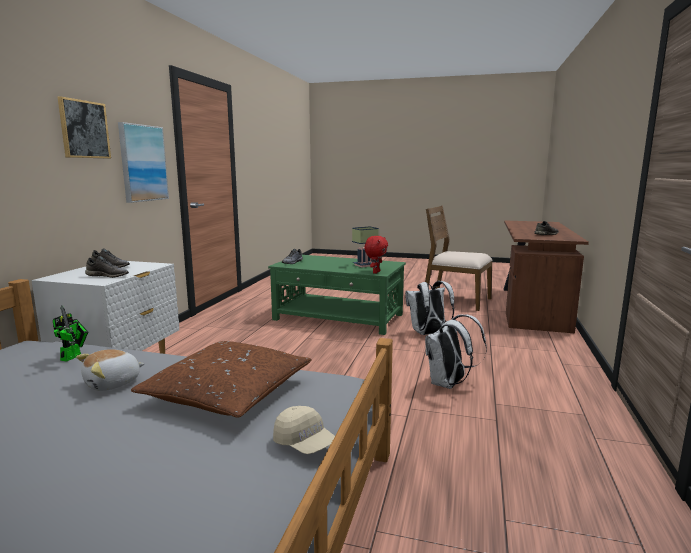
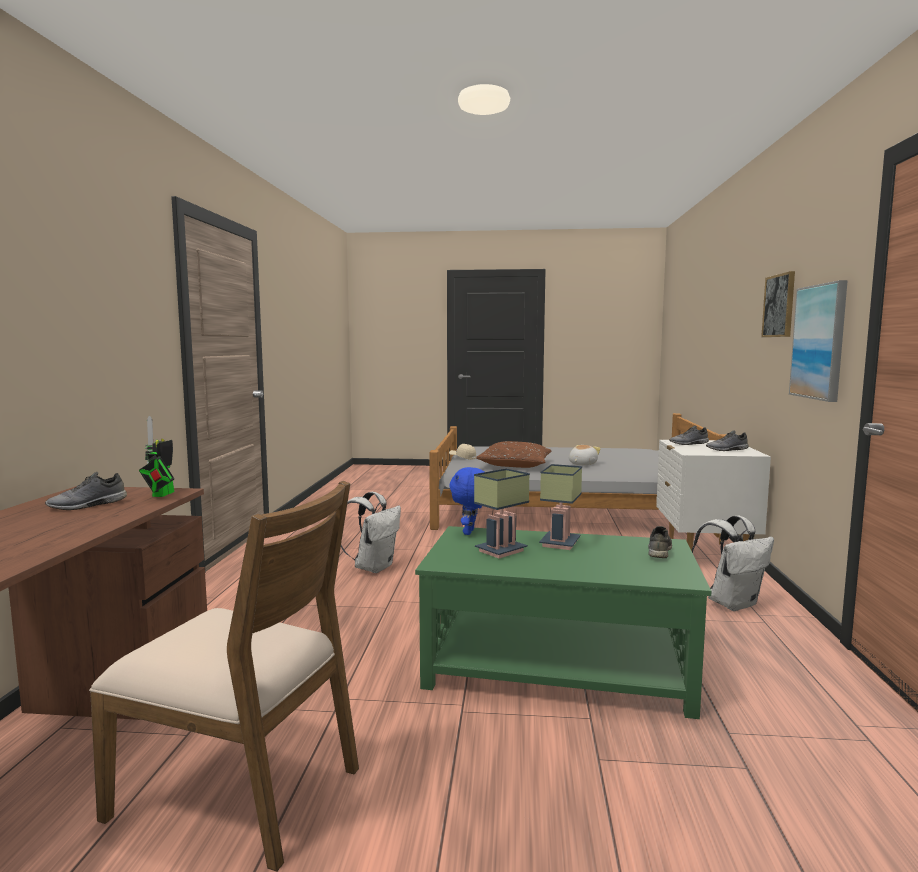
camera: 170 degrees right, 5 degrees down
(73, 356) = (640, 470): toy robot -> toy robot (161, 495)
(333, 266) = (561, 544): none -> table lamp
(375, 272) = (470, 532): red plush toy -> blue plush toy
(428, 333) = (375, 634): white backpack -> white backpack (732, 603)

